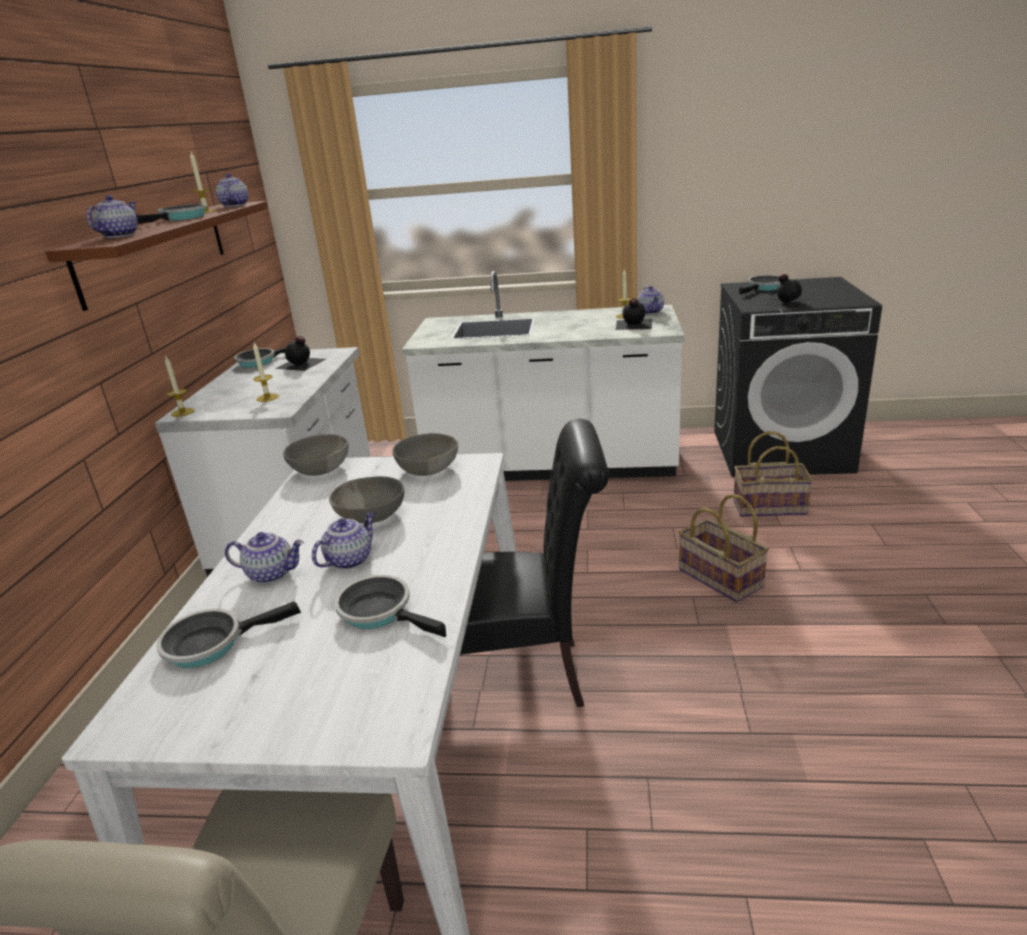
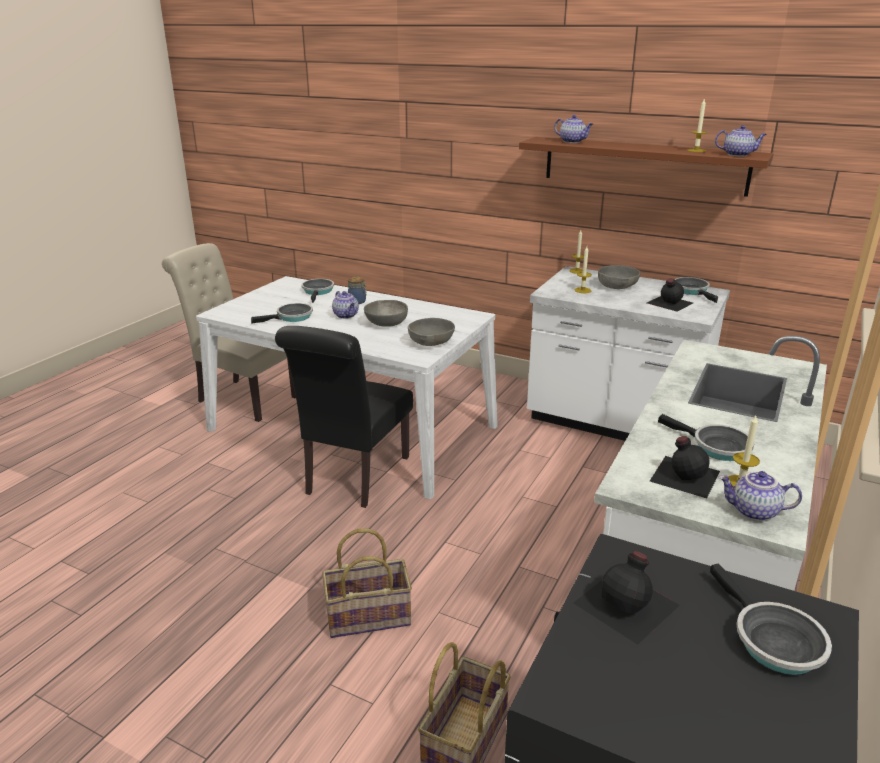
camera: 110 degrees right, 0 degrees up
(181, 218) = (655, 147): frying pan -> frying pan (716, 447)
(272, 573) = (358, 302): teapot -> jar
(320, 468) = (472, 316): grey bowl -> grey bowl (617, 287)

